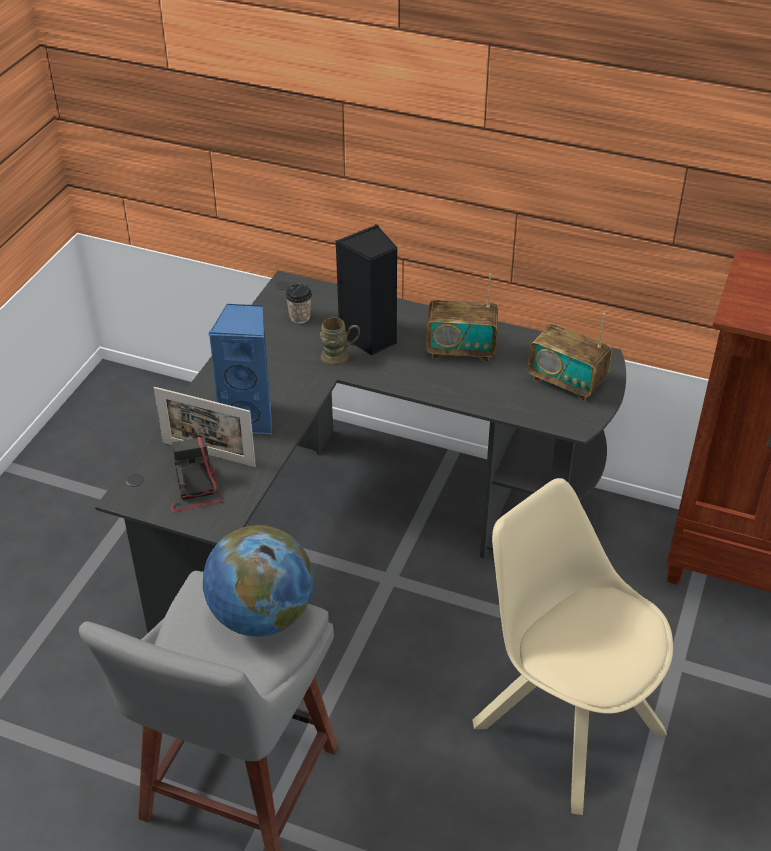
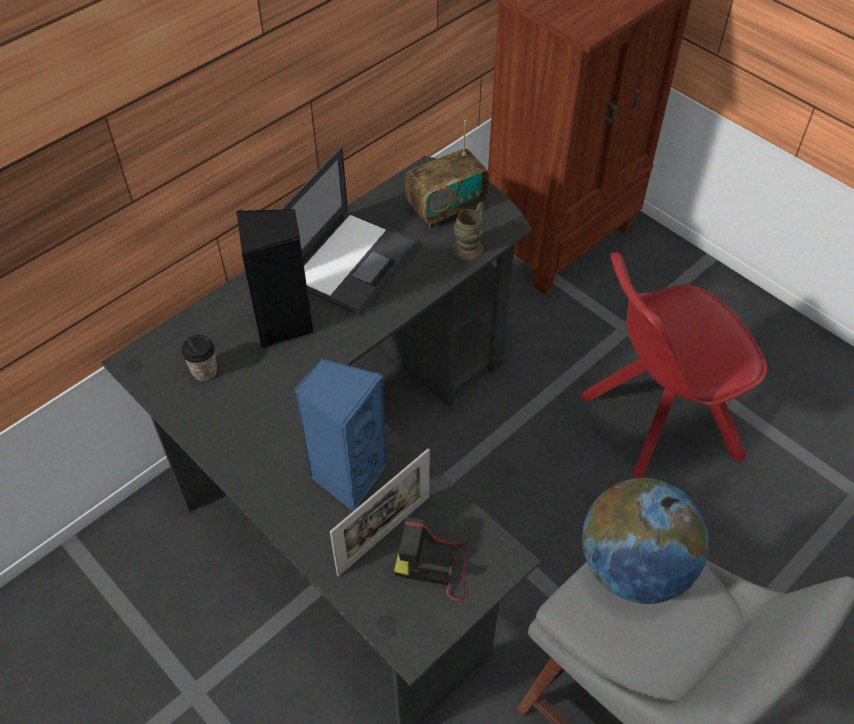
camera: 65 degrees left, 10 degrees up
(340, 357) = (297, 359): brown mug -> brown mug (470, 245)
(461, 350) = (352, 261): radio -> laptop
(565, 724) = (655, 427): beige chair -> red chair

